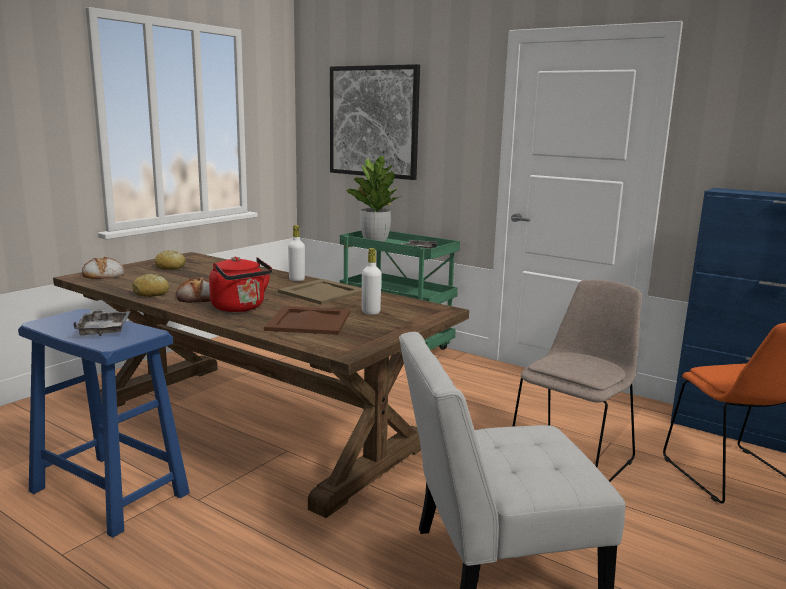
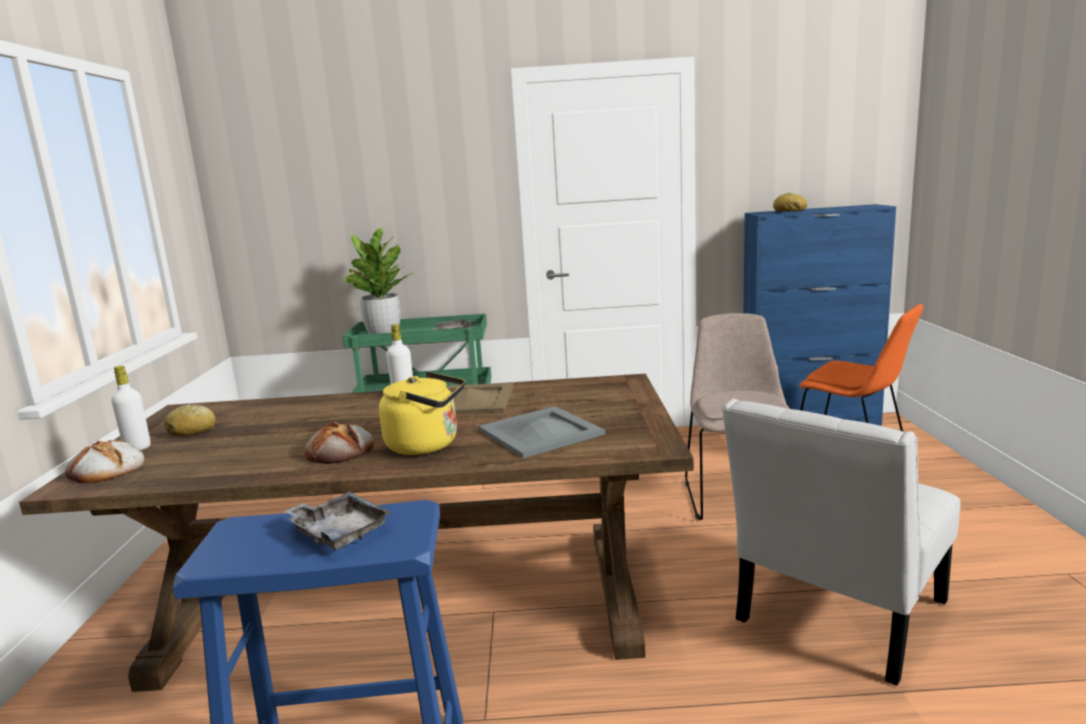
camera: 35 degrees left, 0 degrees up
(151, 293) = (259, 468): bread -> bread (790, 211)
(240, 308) = (427, 445): red kettle -> yellow kettle
(308, 321) = (539, 432): brown tray -> grey tray
(371, 312) = (573, 403): white bottle -> white bottle (137, 448)
(373, 121) = (337, 188): picture -> none

